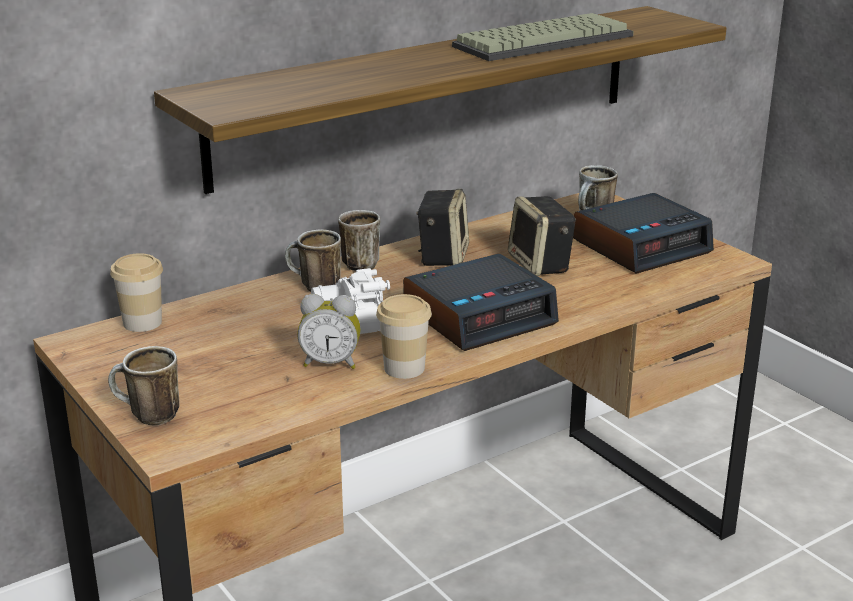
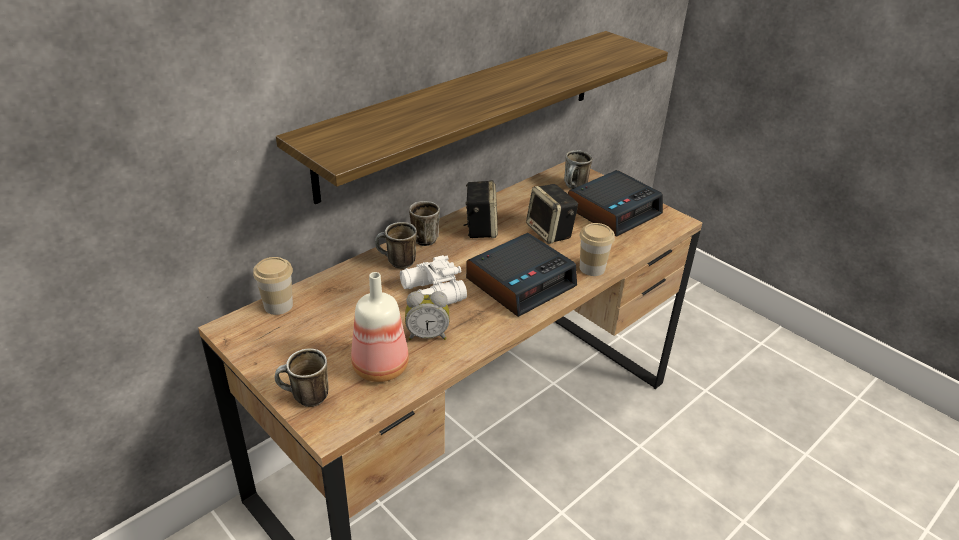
camera: 10 degrees left, 10 degrees up
(255, 391) = (379, 366): none -> bottle
(404, 368) = (481, 336): cup -> cup (592, 268)
(543, 40) = (548, 70): keyboard -> none

